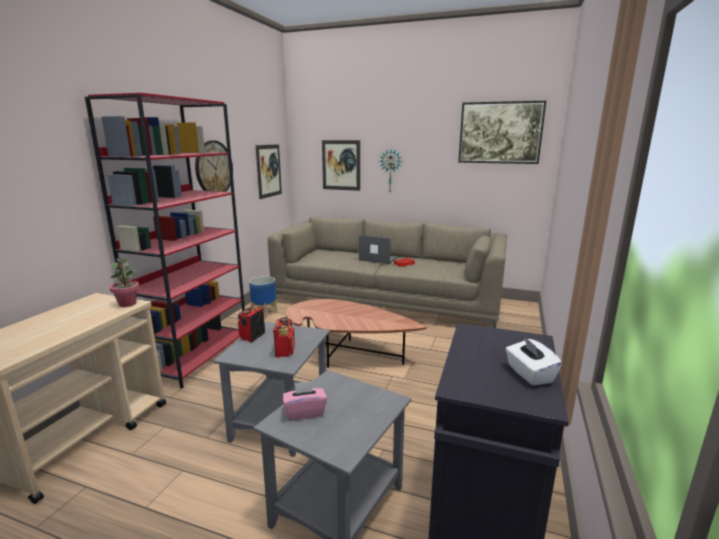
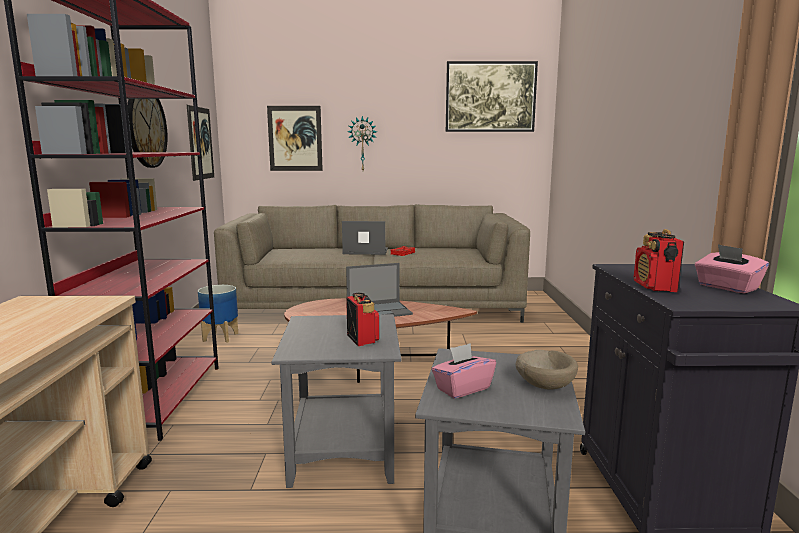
camera: 20 degrees left, 5 degrees down
(127, 304) = (99, 301): potted plant -> none
(252, 336) = (298, 331): radio -> radio (655, 287)
(352, 316) = (379, 311): none -> laptop
(366, 422) = (545, 385): none -> beige bowl
(529, 374) = (727, 287): white tissue box -> pink tissue box

